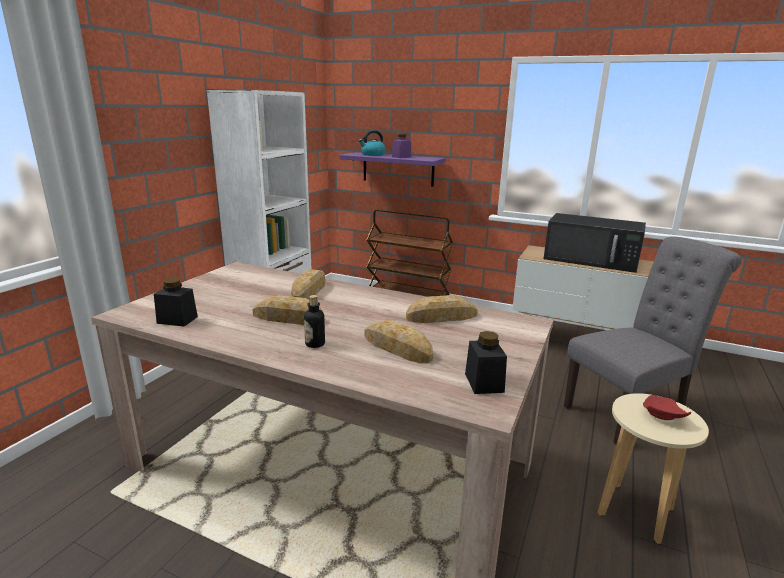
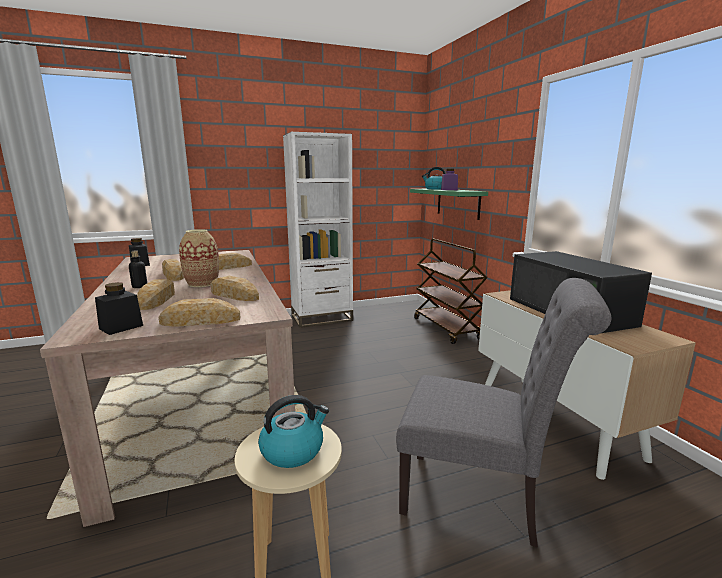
camera: 45 degrees right, 5 degrees down
(364, 316) = (202, 283): none -> vase
(398, 169) = (458, 203): purple shelf -> green shelf
(513, 348) = (200, 321): none -> bread
(661, 415) = (293, 450): red plate -> kettle

